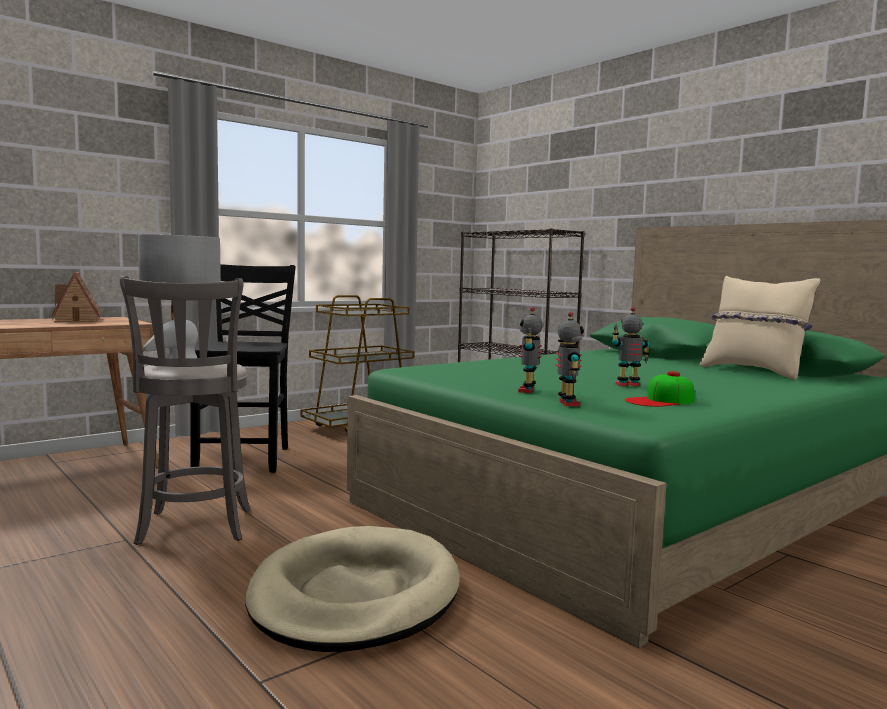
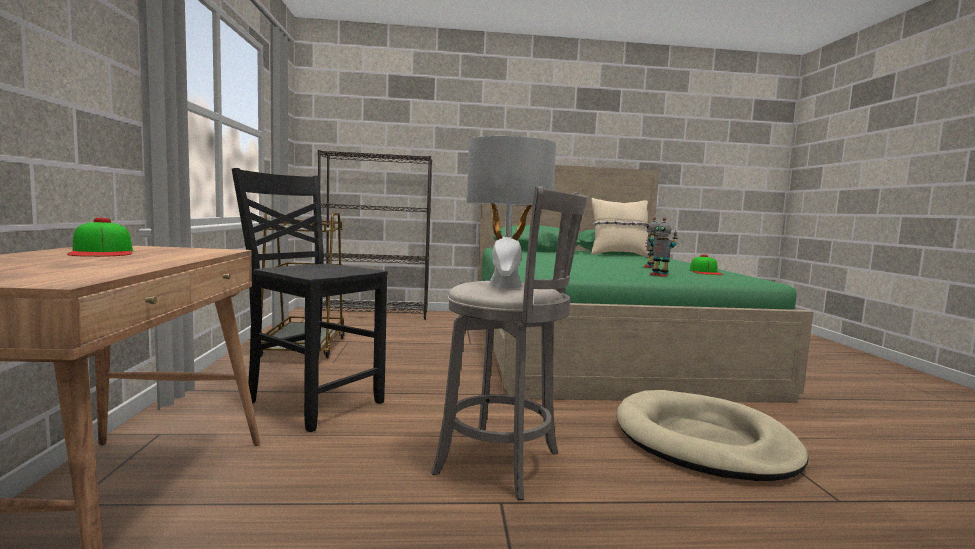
camera: 55 degrees left, 0 degrees up
(77, 320) = (102, 252): toy house -> cap
(567, 403) = (708, 278): toy robot -> none

